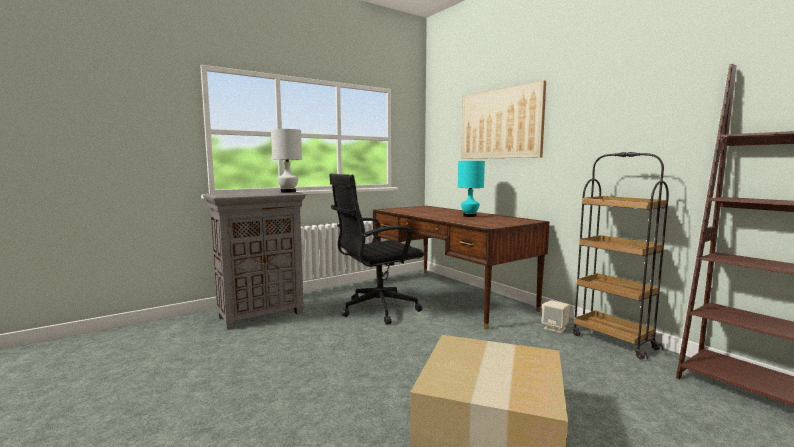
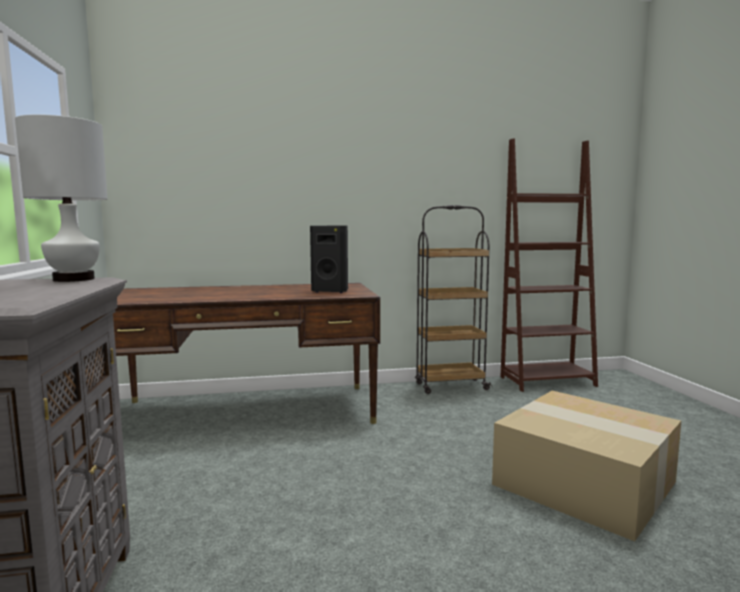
camera: 65 degrees left, 0 degrees up
(376, 310) = (227, 473): black office chair -> none
(470, 216) = (273, 290): turquoise table lamp -> none
(490, 222) = (331, 291): none -> black speaker
(500, 124) = (272, 162): picture -> none
(555, 328) = (405, 395): beige speaker -> none

